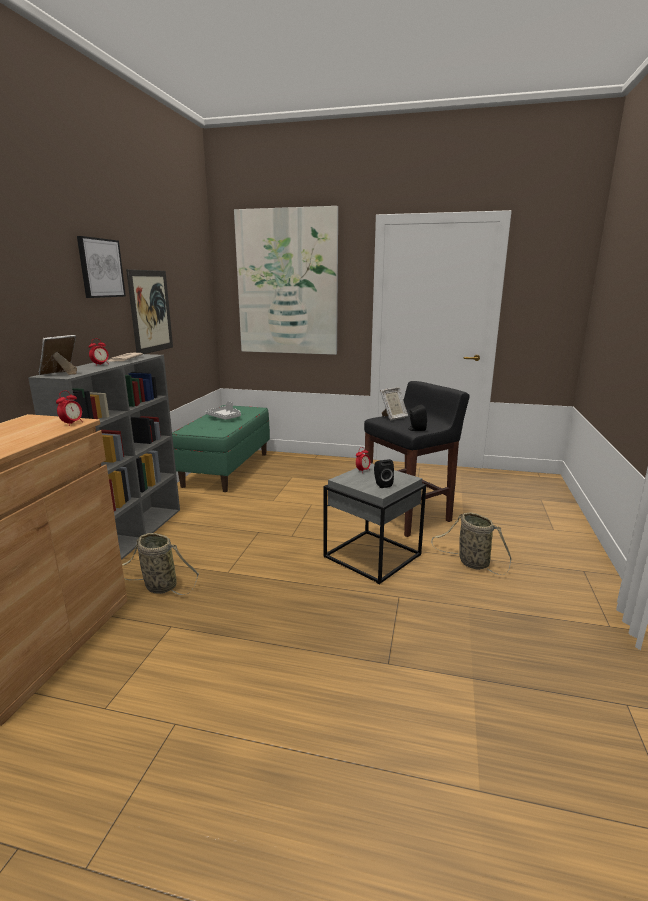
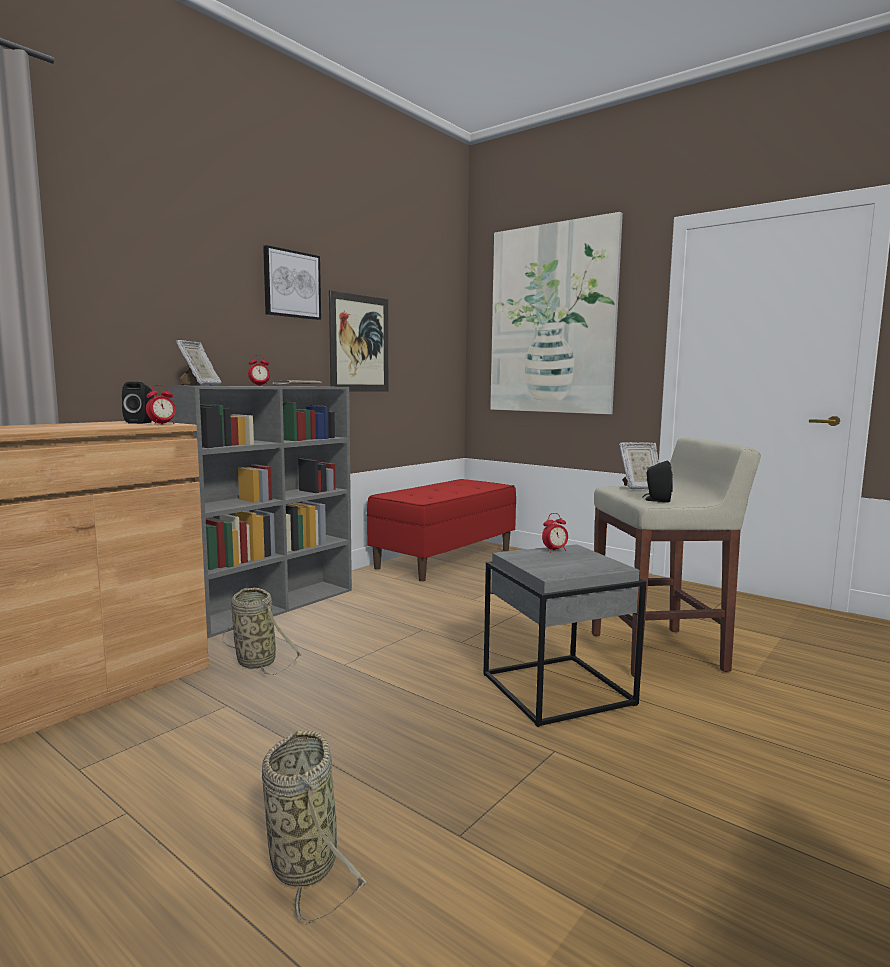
camera: 25 degrees right, 10 degrees down
(60, 374) = (200, 385): picture frame -> picture frame turned 135 degrees clockwise
(225, 417) = (449, 488): grey tray -> none
(226, 469) = (444, 558): green bench -> red bench
(382, 484) = (564, 567): black speaker -> black speaker (141, 422)
(408, 516) = (659, 652): black stool -> beige stool
(471, 562) = (722, 735): basket -> basket (303, 859)

